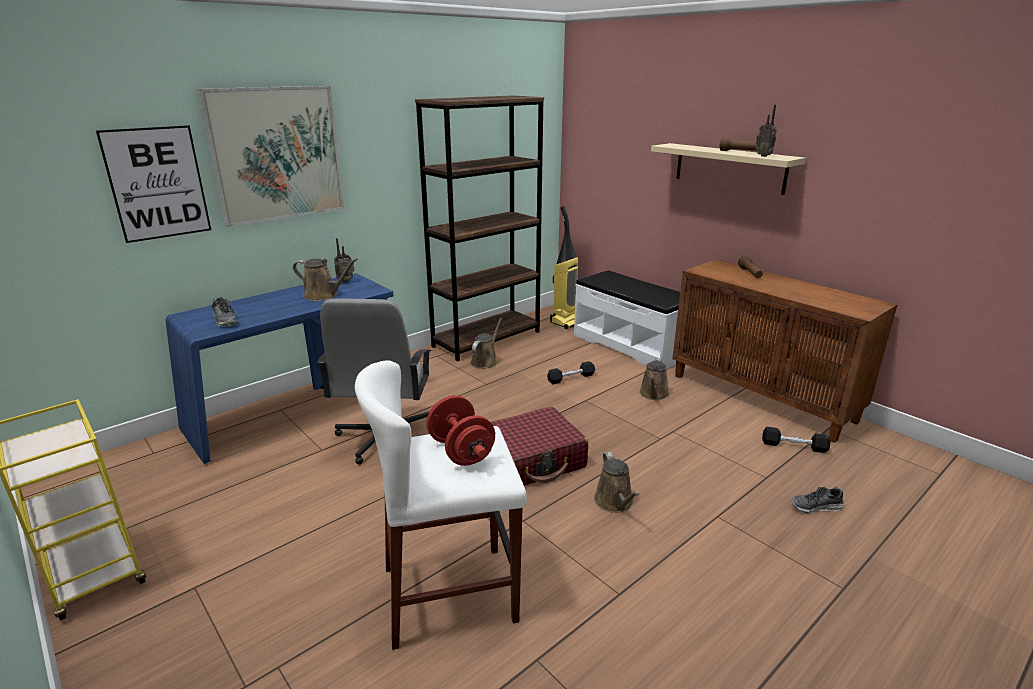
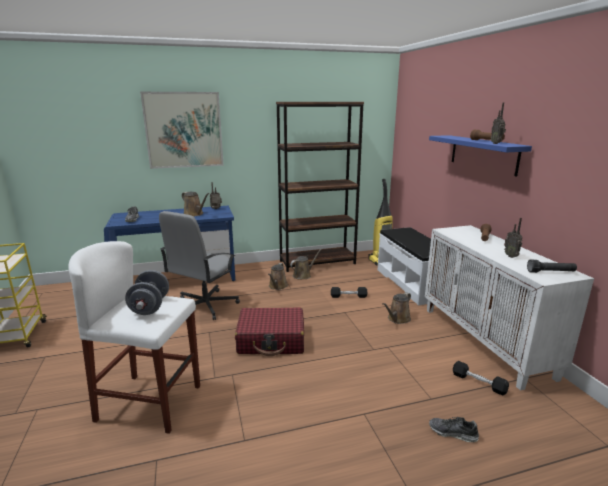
camera: 25 degrees right, 5 degrees down
(157, 183) = (115, 141): picture -> none
(461, 451) = (150, 307): red dumbbell -> grey dumbbell
(615, 502) = (300, 381): brown watering can -> brown watering can (277, 286)
(729, 168) = (483, 154): beige shelf -> blue shelf
(762, 397) = (485, 341): brown cabinet -> white cabinet
(802, 292) = (511, 256): none -> radio
(857, 305) = (550, 272): none -> black flashlight

